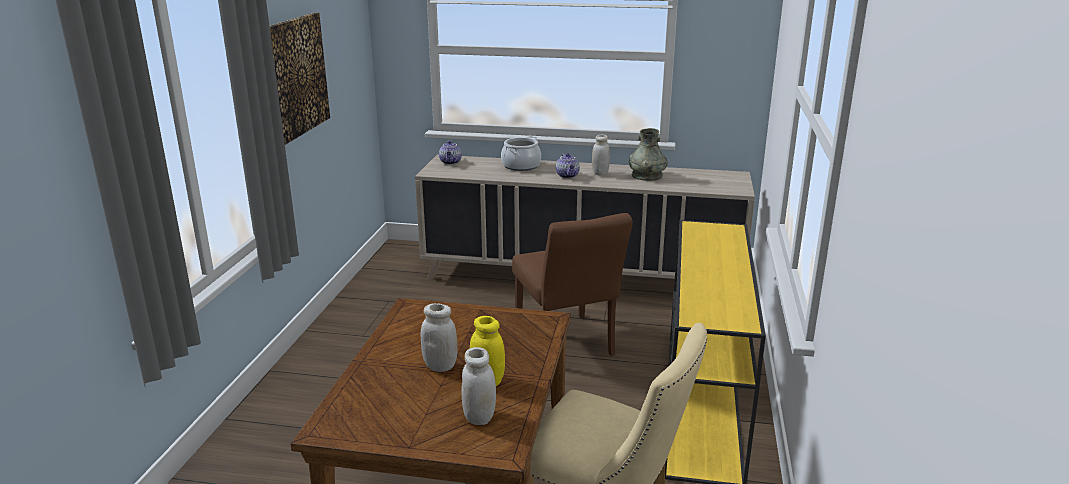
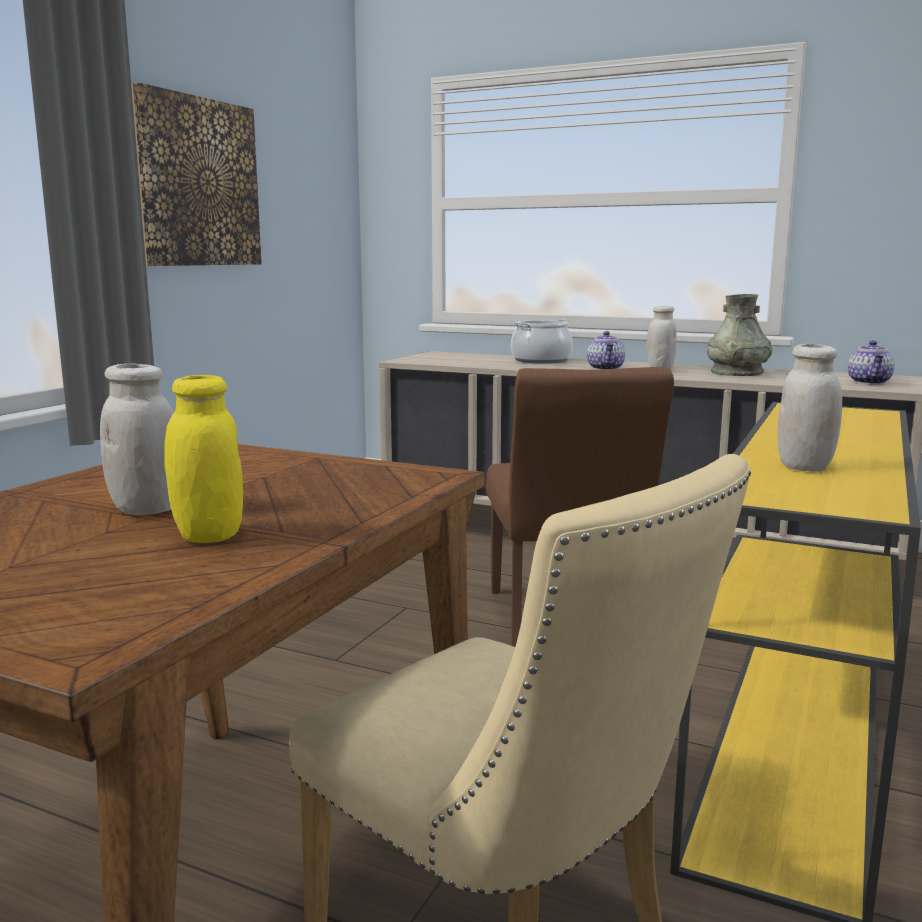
camera: 15 degrees right, 10 degrees down
(451, 162) = (442, 355): teapot -> teapot (870, 382)
(479, 417) = (112, 583): white jar -> white jar (804, 467)

